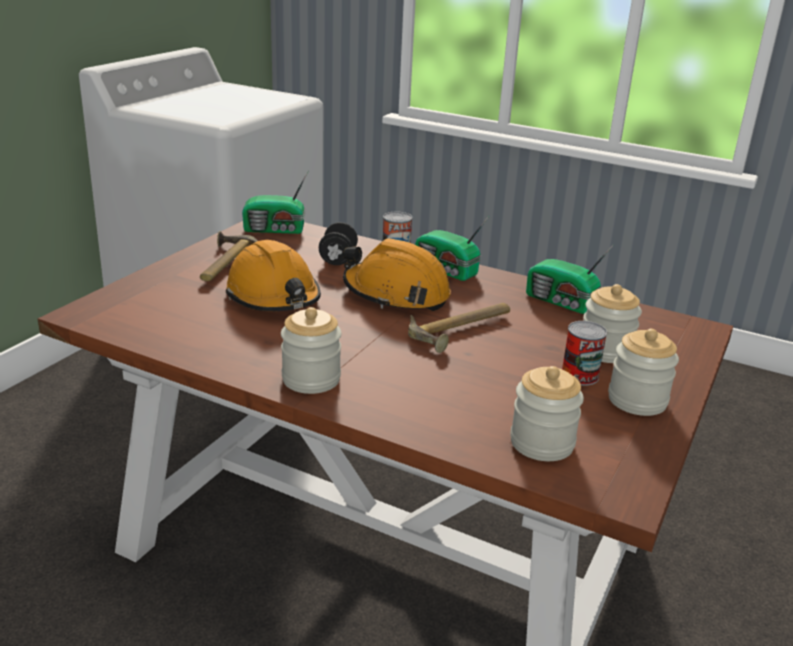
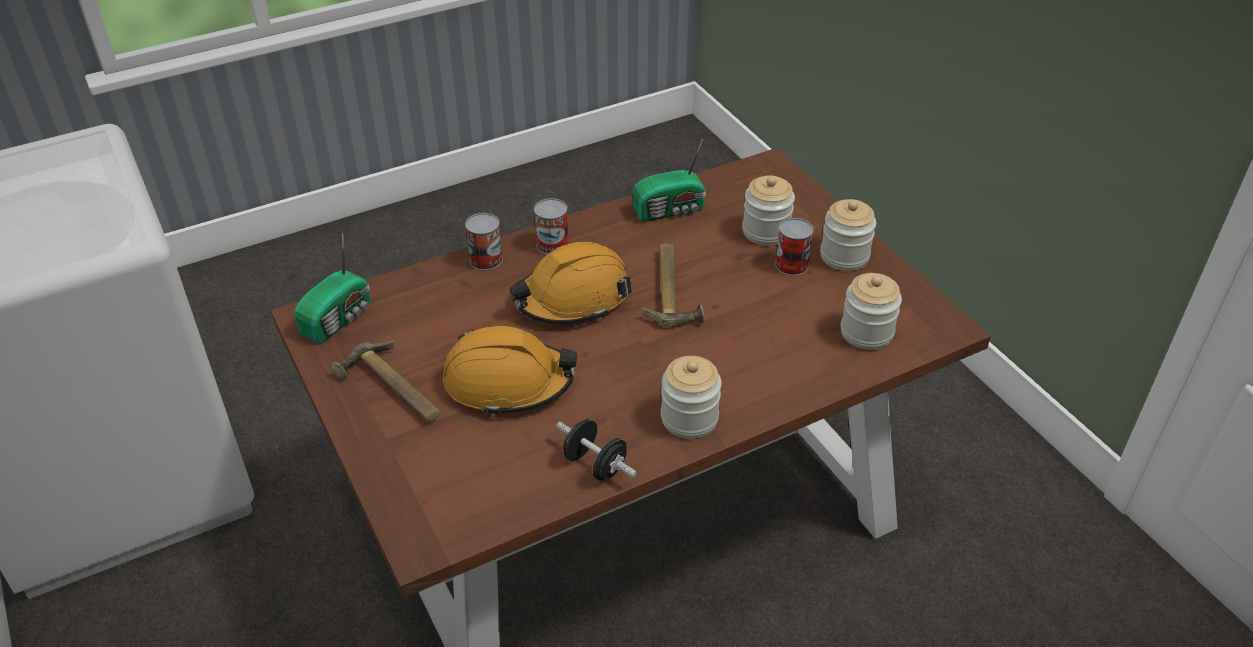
camera: 55 degrees left, 15 degrees up
(338, 259) = (460, 303): black dumbbell -> black dumbbell (595, 465)
(446, 270) = (552, 244): radio -> can

